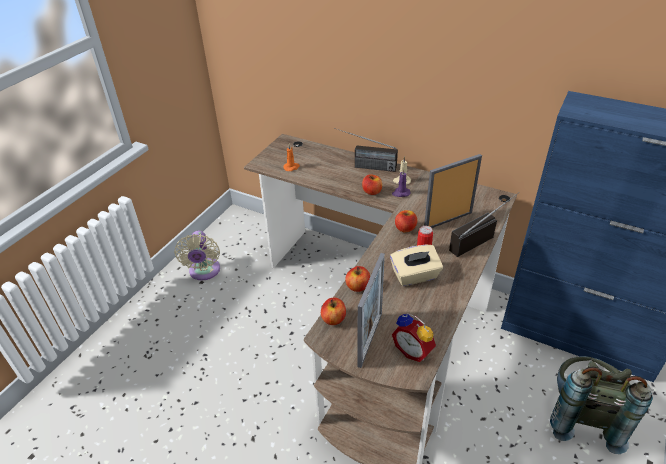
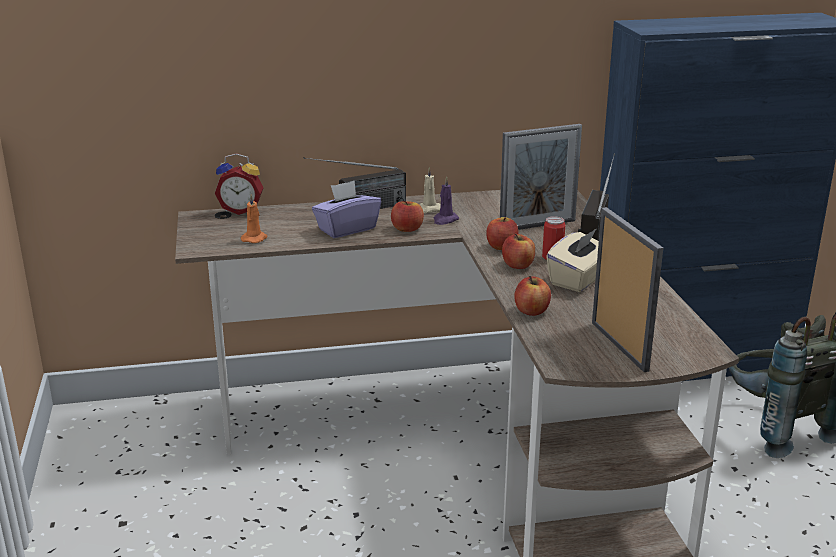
camera: 40 degrees left, 15 degrees down
(204, 272) = (111, 508): beige fan -> none
(333, 319) = (551, 347): apple -> apple (518, 265)
(342, 178) = (347, 229): none -> purple tissue box
(413, 351) = (677, 335): alarm clock -> alarm clock (241, 210)
(448, 220) = (537, 226): picture frame -> picture frame turned 135 degrees counterclockwise

